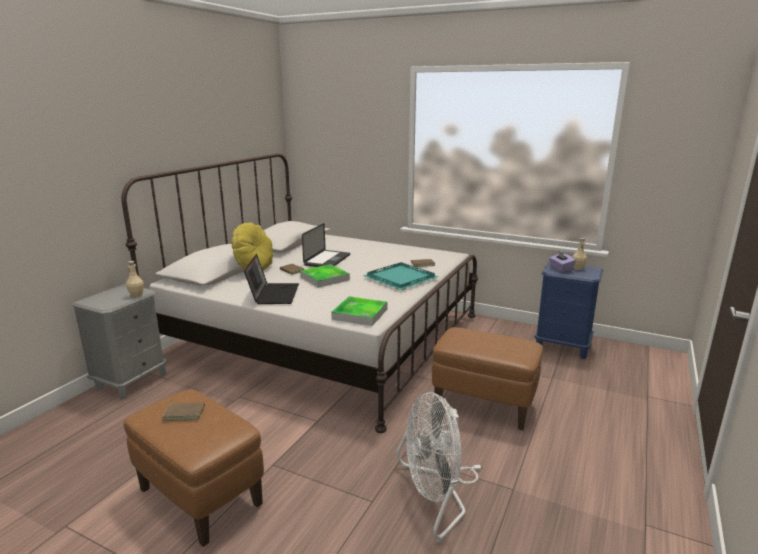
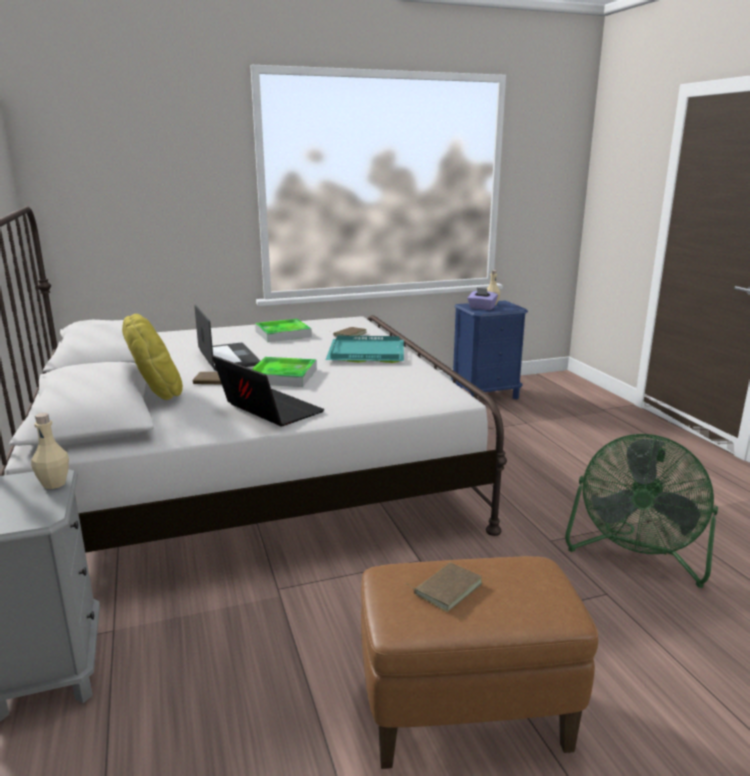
camera: 45 degrees left, 0 degrees up
(360, 314) = (423, 395): tray -> tray (283, 334)
(438, 494) = (632, 553): white fan -> green fan
(484, 405) = (525, 467): brown ottoman -> none

